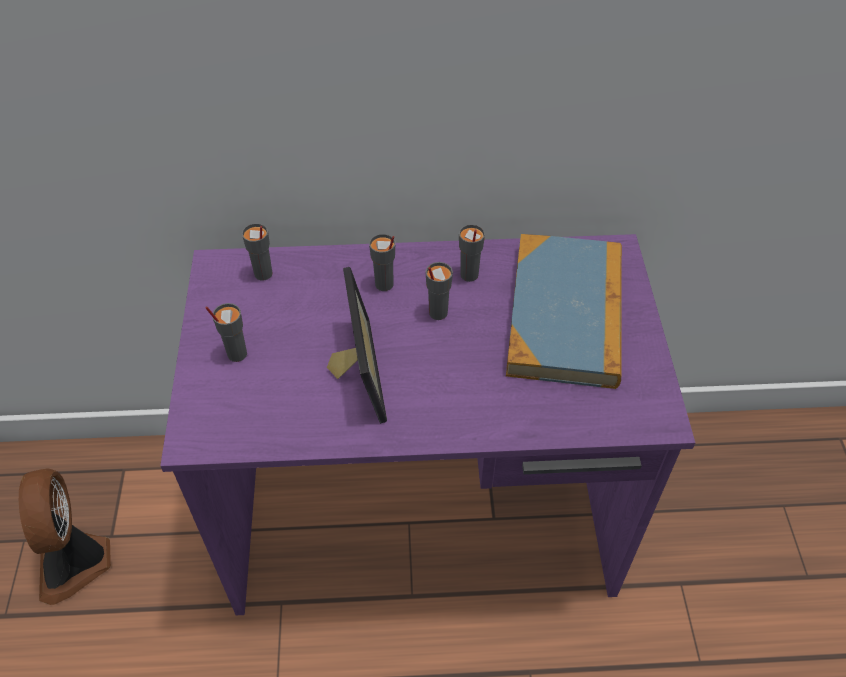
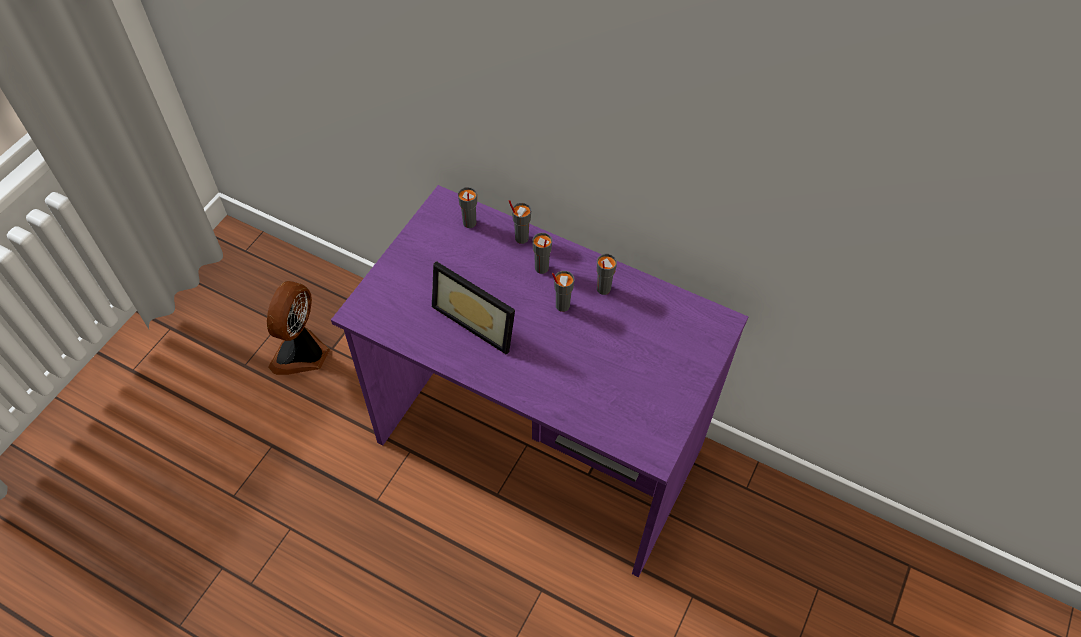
camera: 30 degrees right, 5 degrees up
(236, 354) = (417, 270): grey cup -> grey cup (521, 238)
(352, 372) = (479, 318): picture frame -> picture frame turned 105 degrees clockwise
(565, 314) = (648, 350): book -> none

